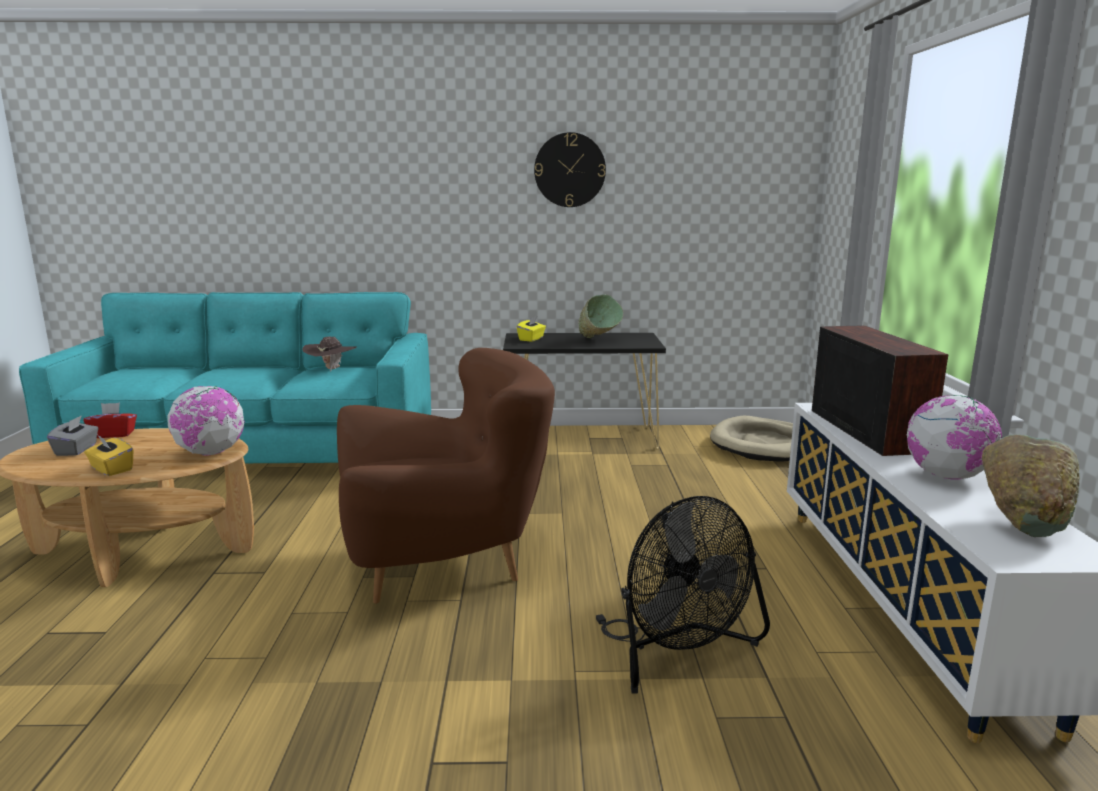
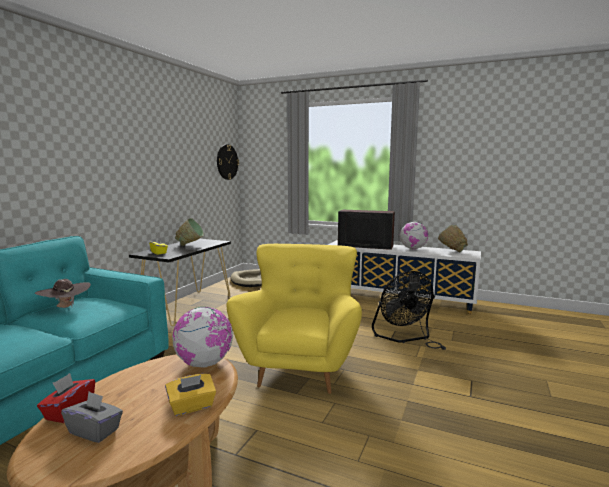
camera: 65 degrees left, 5 degrees down
(445, 563) = (301, 367): brown armchair -> yellow armchair
(569, 170) = (152, 145): wall clock -> wall clock (227, 162)
(673, 651) = (410, 337): black fan -> black fan turned 105 degrees counterclockwise

